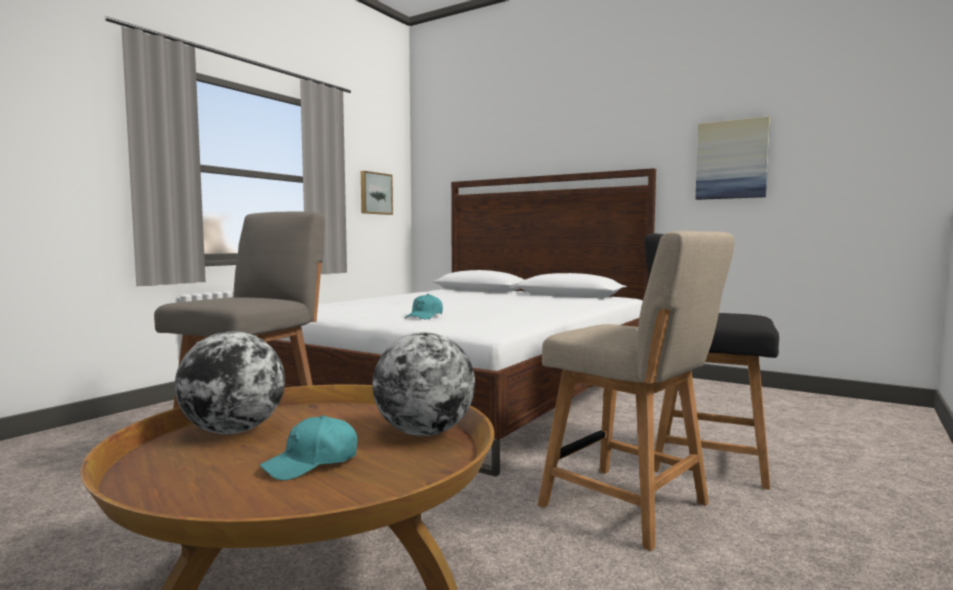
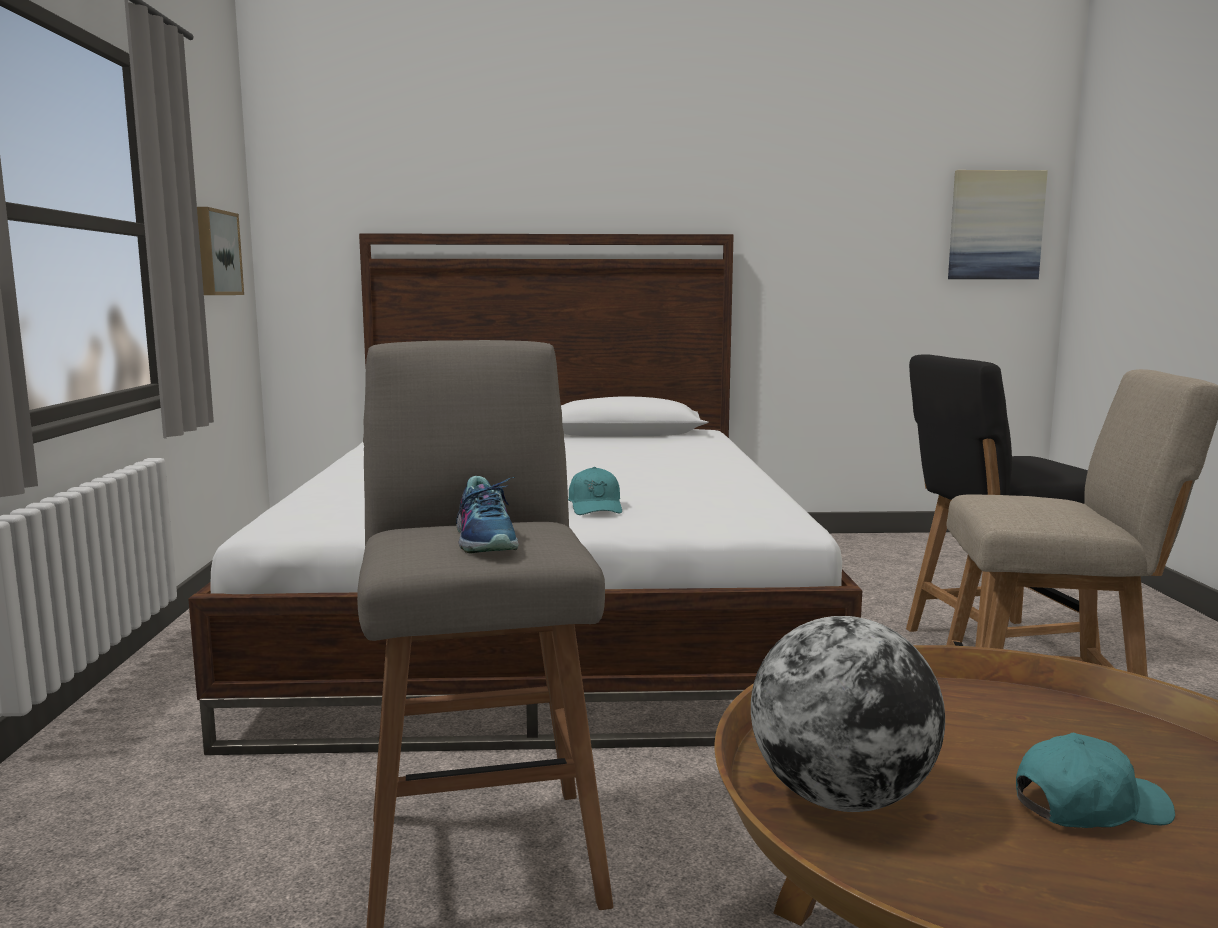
camera: 35 degrees left, 5 degrees up
(230, 299) = (487, 540): none -> shoe
(311, 463) = (1089, 807): turquoise cap -> turquoise cap turned 120 degrees counterclockwise
(424, 433) = (1046, 711): globe -> none
(731, 160) = (833, 229): picture -> picture (995, 225)

